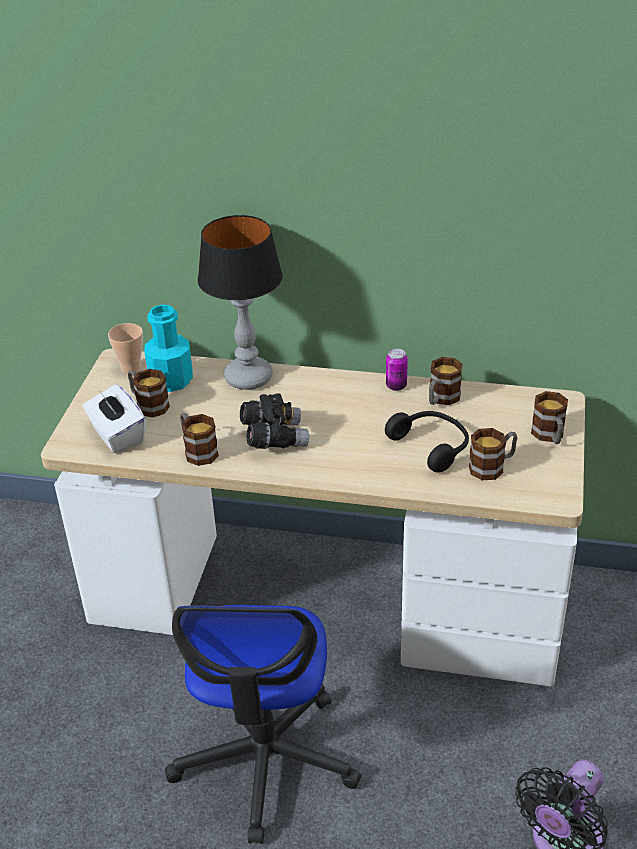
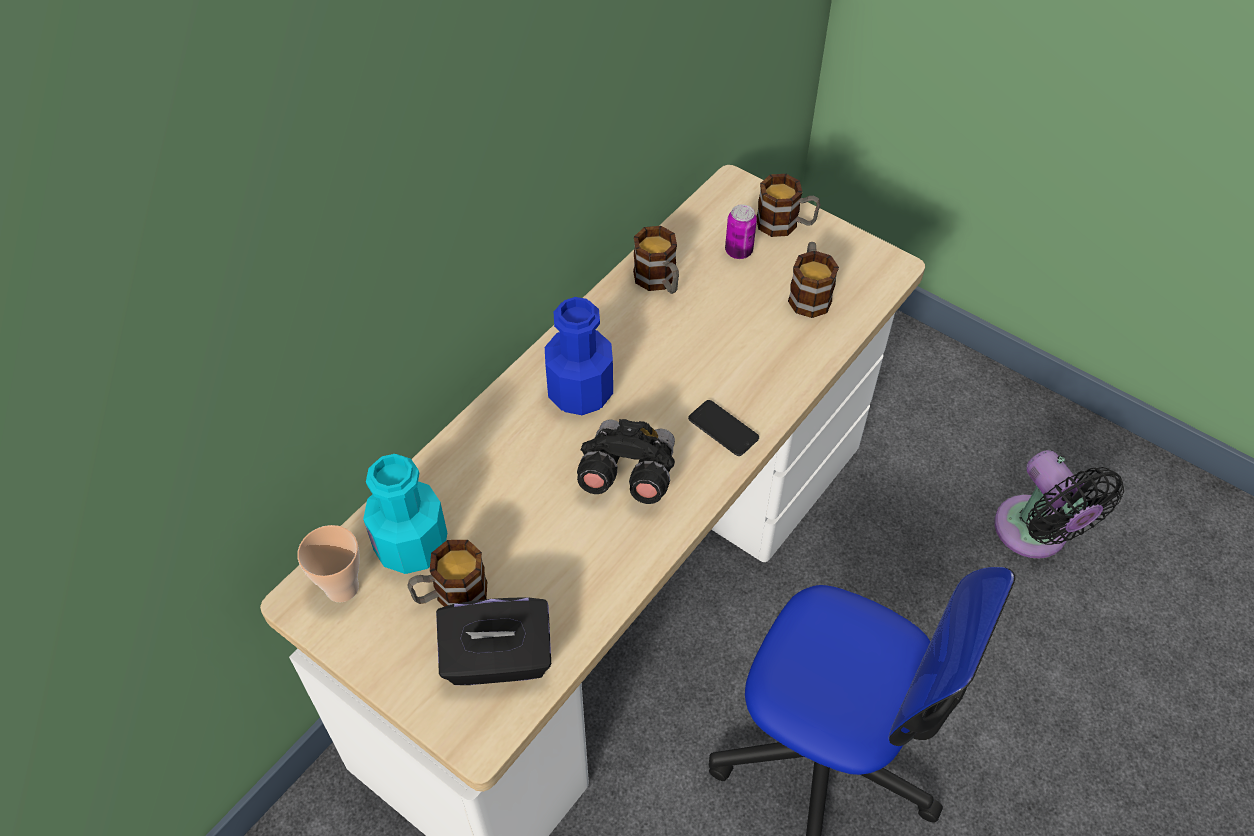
camera: 65 degrees left, 15 degrees up
(117, 435) = (498, 660): white tissue box -> black tissue box
(197, 450) = (599, 570): mug -> none
(248, 378) = (475, 453): table lamp -> none
(323, 399) = (580, 392): none -> blue bottle
(339, 465) = (723, 428): none -> phone
(396, 386) = (604, 310): can -> can (738, 251)
(432, 446) = (741, 328): black headphones -> none

